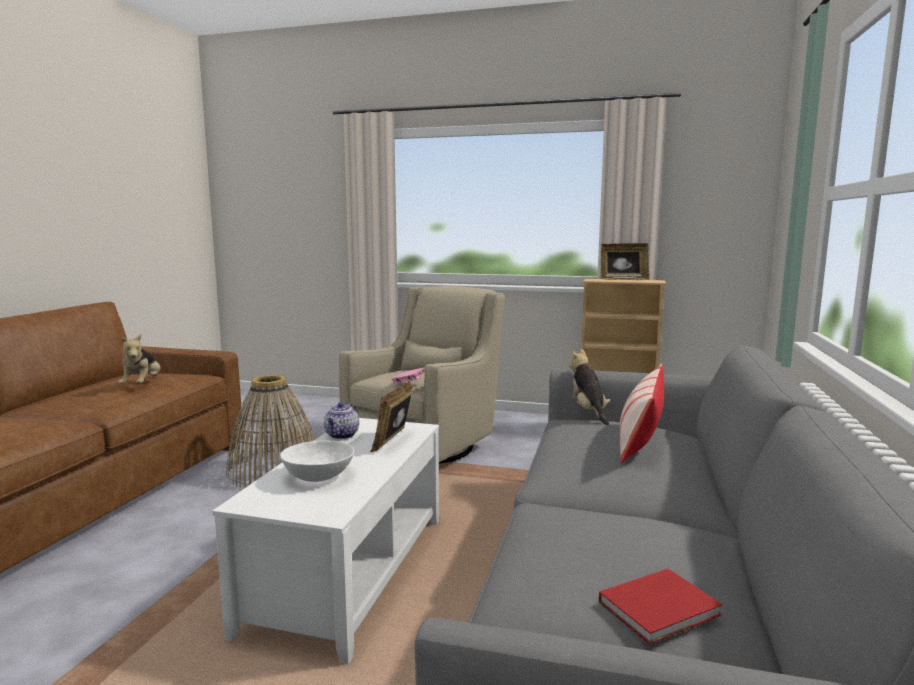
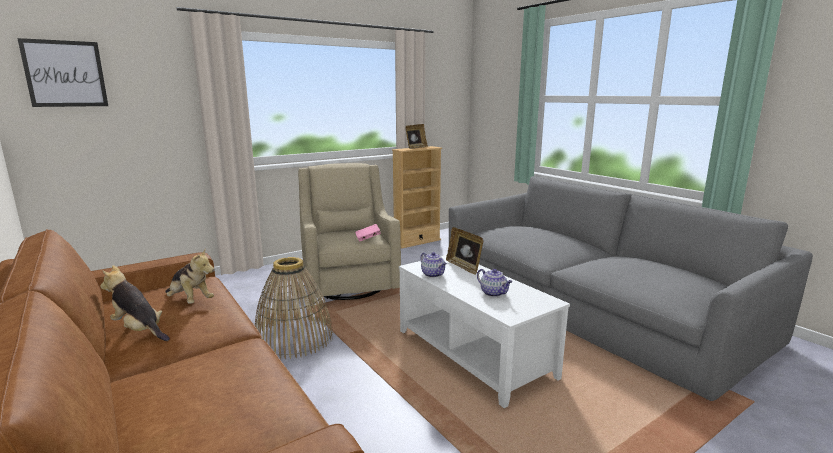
camera: 50 degrees left, 5 degrees up
(254, 183) = (65, 74): none -> picture
(318, 476) = (494, 293): white bowl -> teapot
(588, 412) = (481, 227): plush toy -> plush toy (139, 330)
(640, 440) = (533, 232): pillow -> none
(662, 608) = (684, 276): red book -> none

